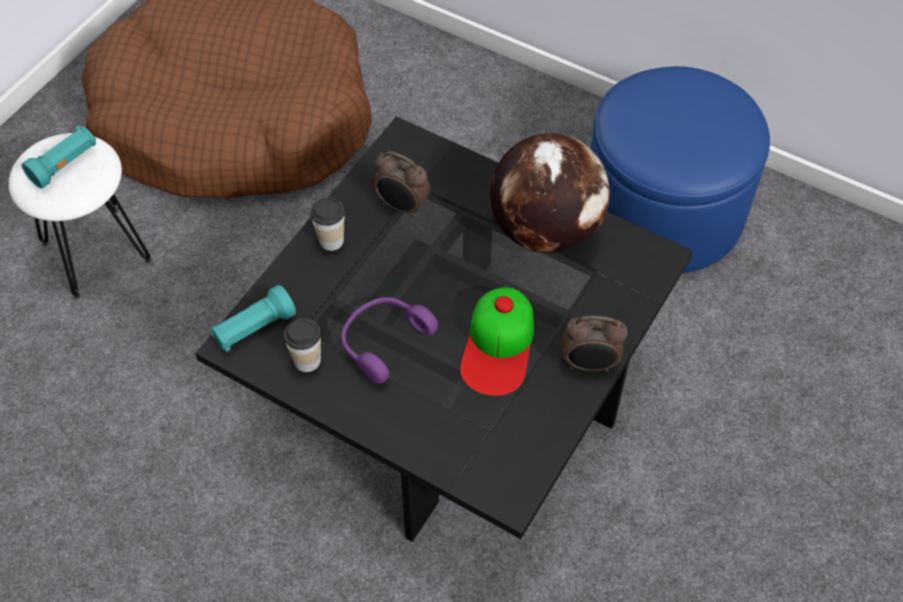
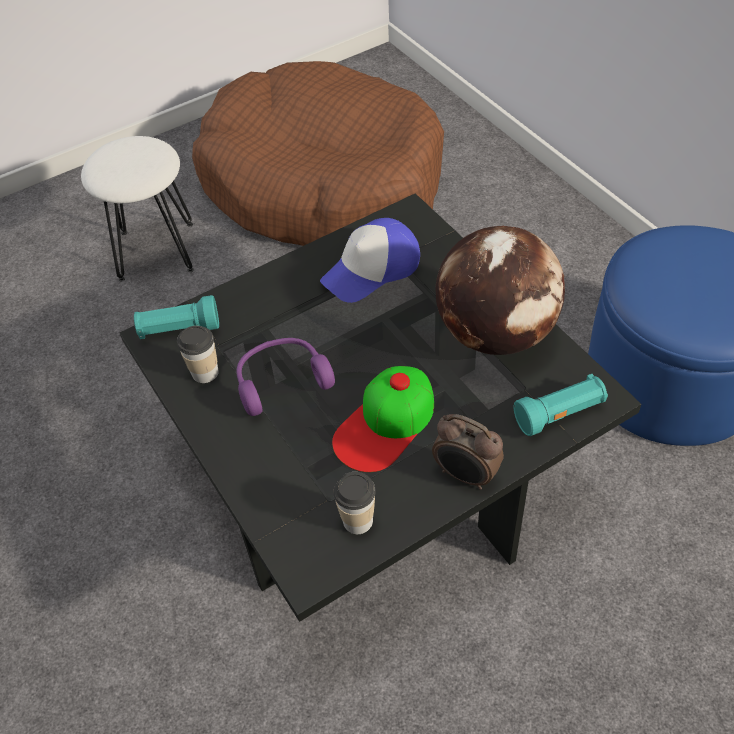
camera: 30 degrees right, 5 degrees down
(65, 165) = (131, 158): turquoise flashlight -> turquoise flashlight (560, 414)
(331, 240) = (292, 278): cup -> cup (357, 520)
(402, 207) = (372, 270): alarm clock -> cap

